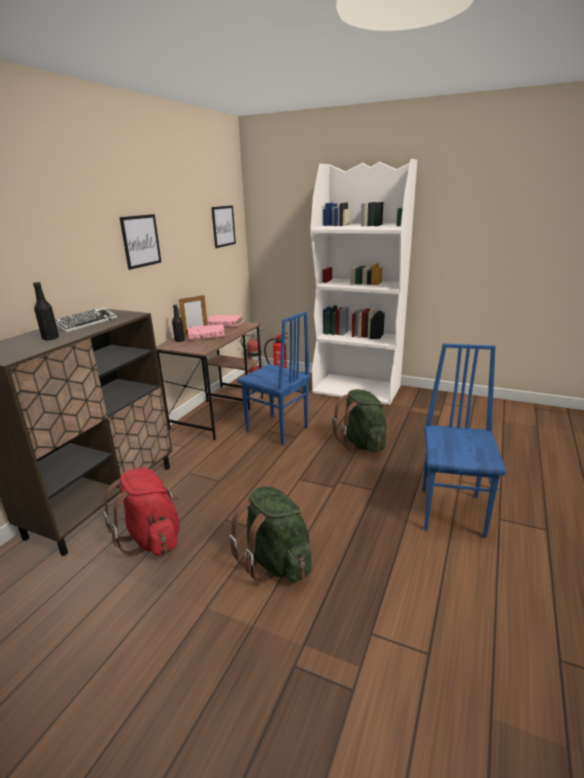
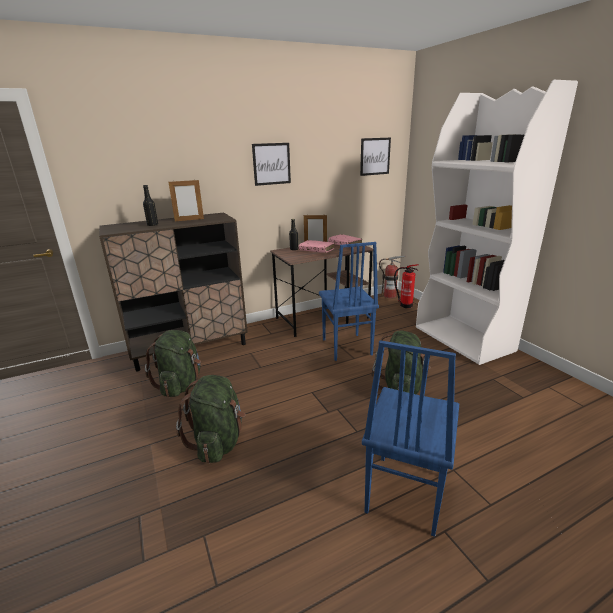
camera: 40 degrees right, 0 degrees up
(86, 323) = (189, 220): keyboard -> picture frame
(152, 538) = (180, 385): red backpack -> green backpack
(453, 511) = (403, 493): blue chair -> blue chair turned 150 degrees clockwise

